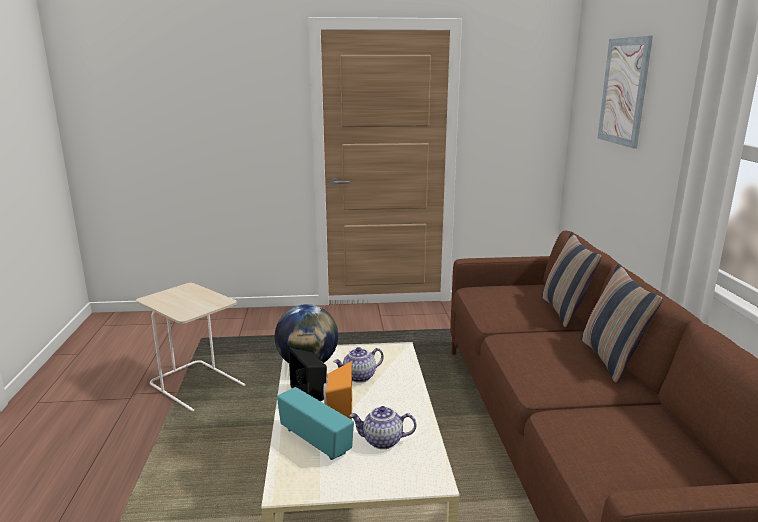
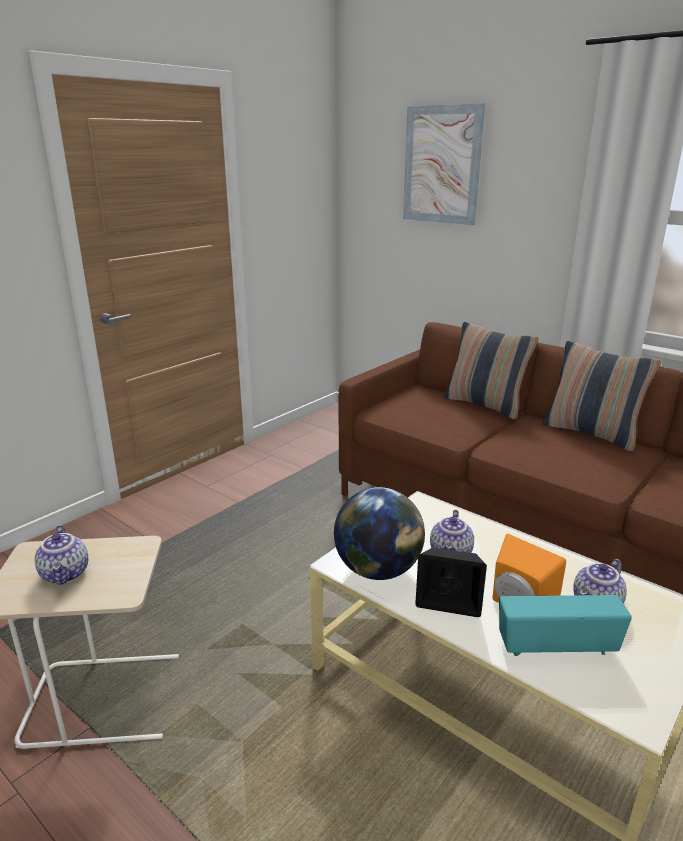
camera: 45 degrees left, 5 degrees up
(182, 299) = (66, 574): none -> teapot

